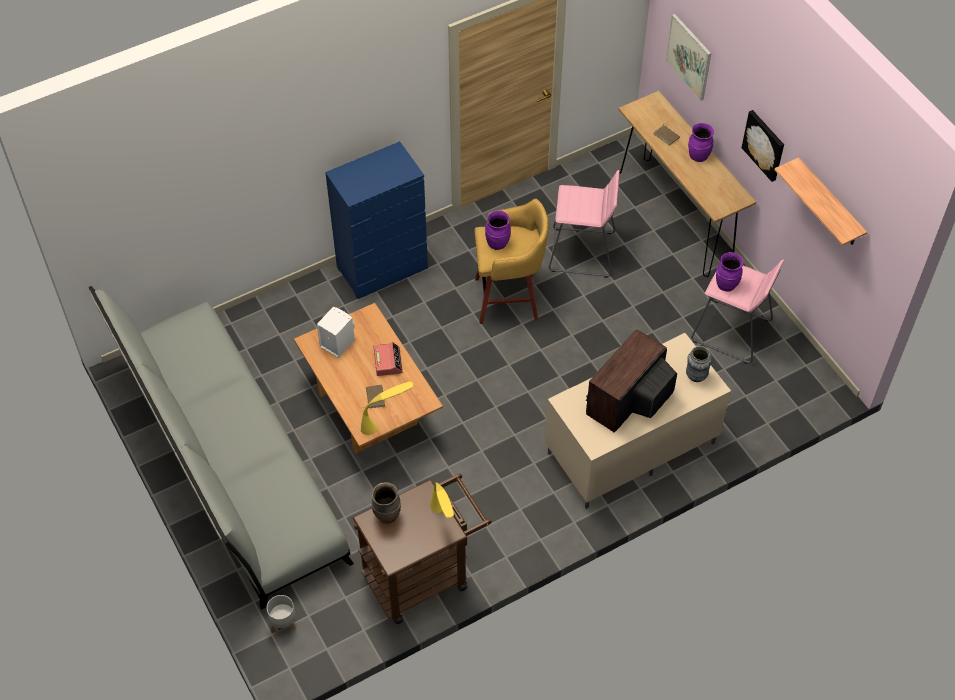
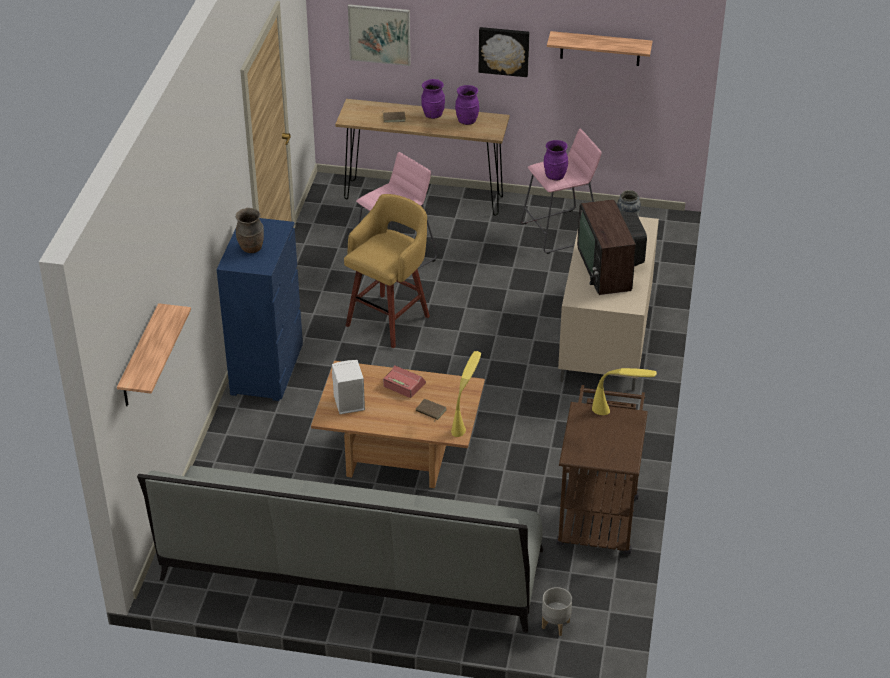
camera: 50 degrees left, 15 degrees down
(144, 206) = (140, 358): none -> shelf
(387, 515) = (579, 442): brown vase -> brown vase (251, 248)
(497, 243) = (378, 252): purple vase -> purple vase (466, 121)

